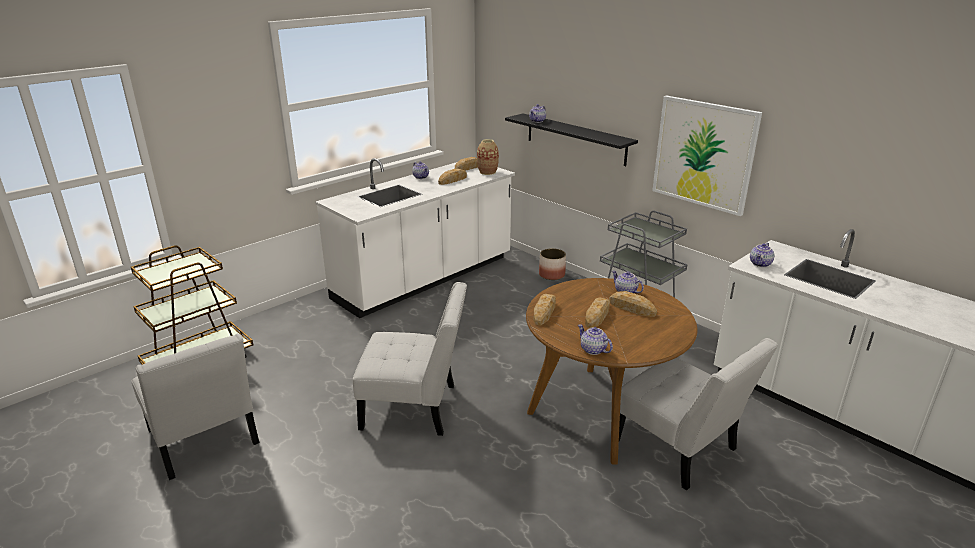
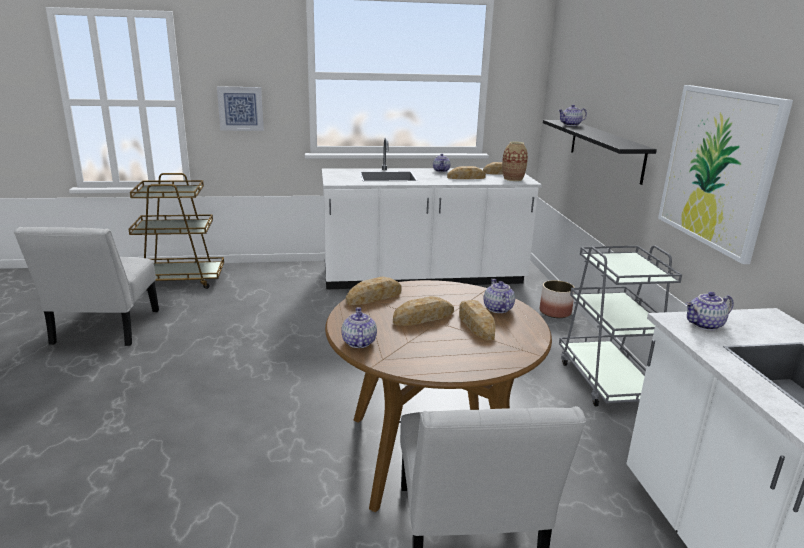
camera: 35 degrees right, 5 degrees down
(217, 158) = (240, 108): none -> picture
(415, 408) = (267, 370): white chair -> none

